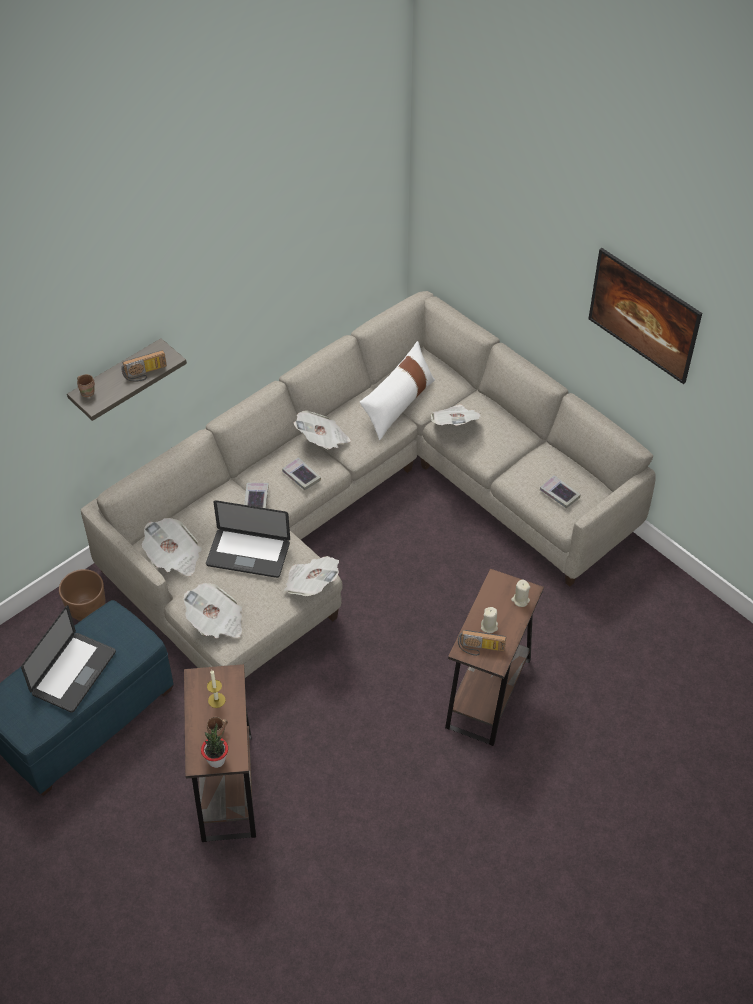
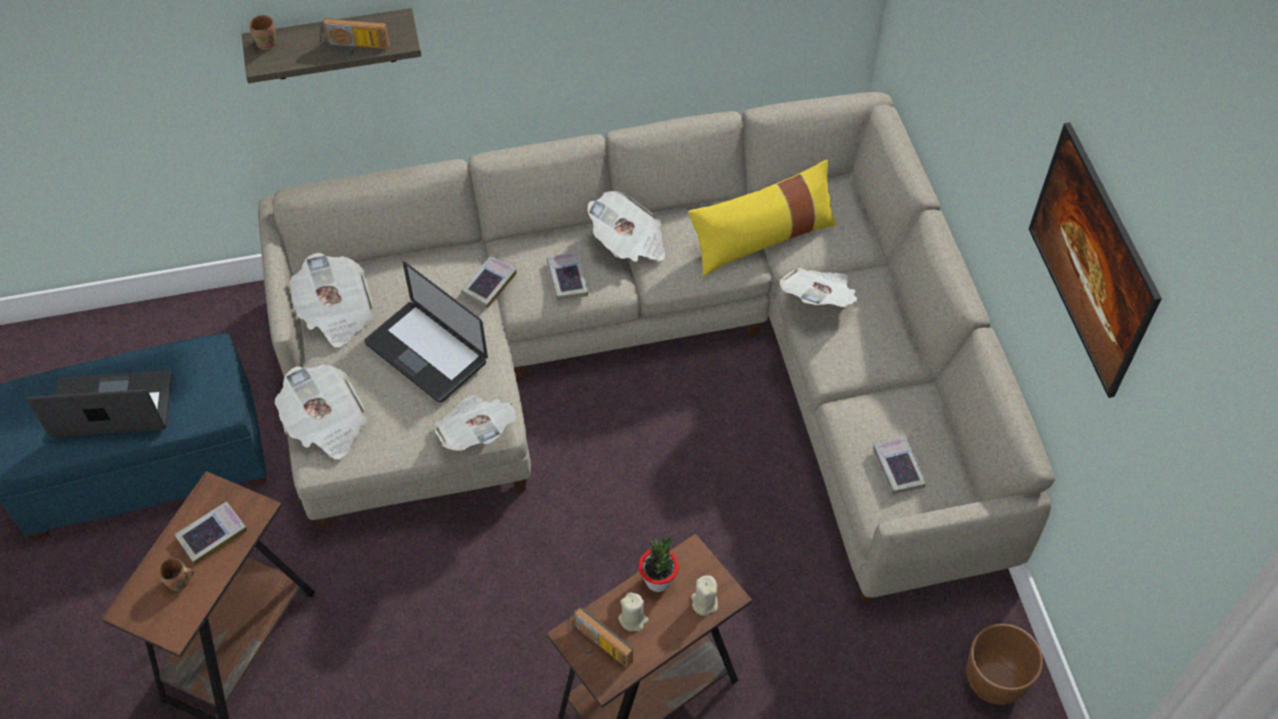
camera: 30 degrees right, 5 degrees up
(74, 673) = (113, 406): laptop -> laptop turned 150 degrees counterclockwise
(87, 610) = (244, 330): brown planter -> brown planter (994, 682)
(216, 700) = (212, 535): candle -> book
(216, 760) = (151, 618): potted plant -> potted plant (658, 580)
(398, 404) = (762, 238): white pillow -> yellow pillow

